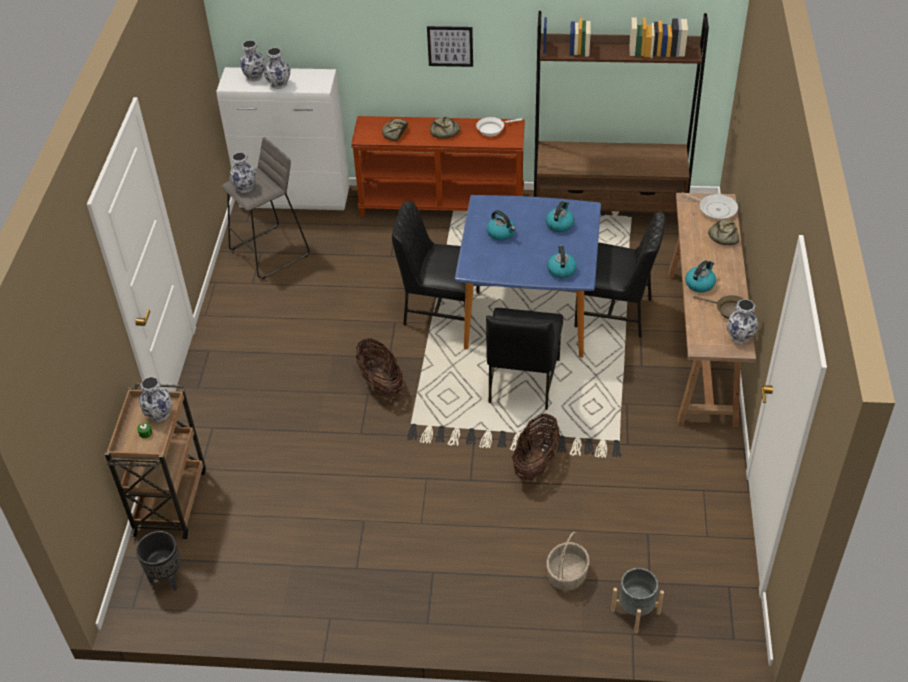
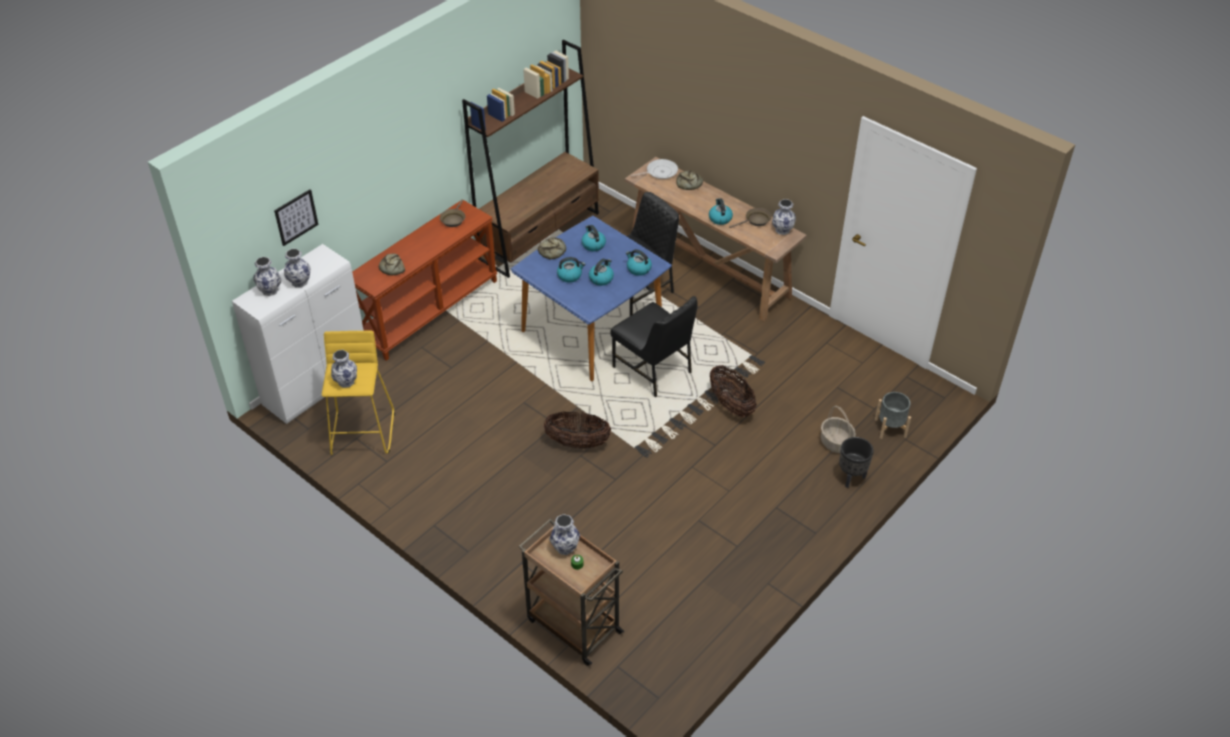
camera: 55 degrees left, 0 degrees up
(166, 578) = (649, 663): black planter -> black planter (851, 478)
(270, 252) = (363, 433): grey stool -> yellow stool
(440, 309) = (538, 372): black chair -> none
(444, 132) = (425, 243): bread -> bread (553, 251)
(450, 46) = (401, 169): picture -> picture (296, 217)
(492, 129) = (453, 219): white frying pan -> brown frying pan
(520, 254) = (601, 278): none -> kettle

